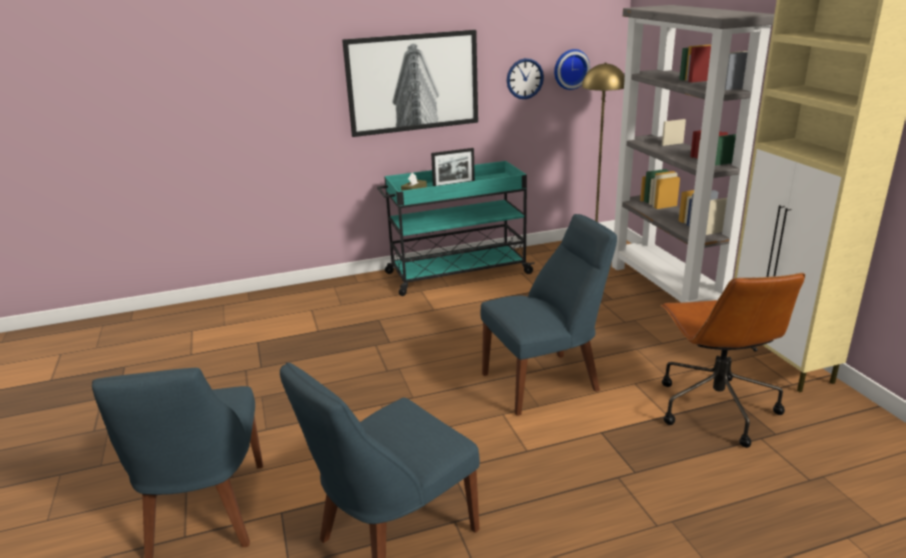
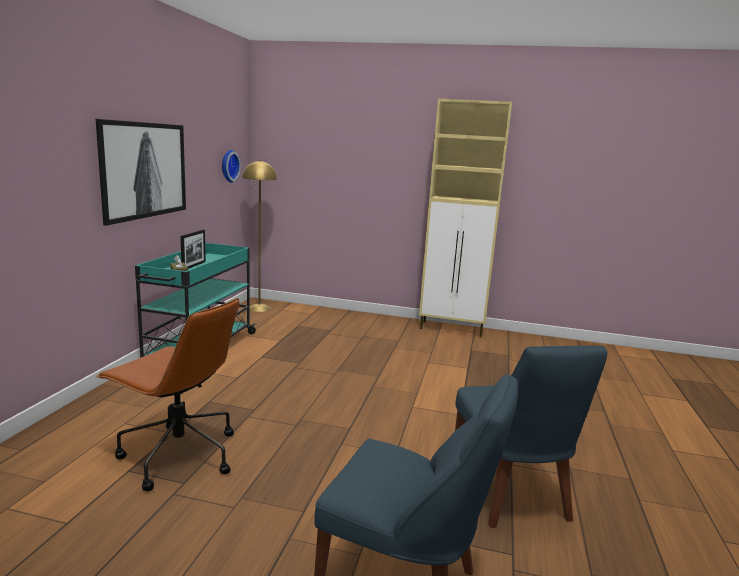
camera: 60 degrees left, 10 degrees down
(525, 78) = (207, 172): wall clock -> none
(545, 381) = (393, 381): blue chair -> none
(666, 288) = (344, 316): grey bookcase -> none
(714, 407) = (473, 356): brown office chair -> brown office chair (178, 455)

